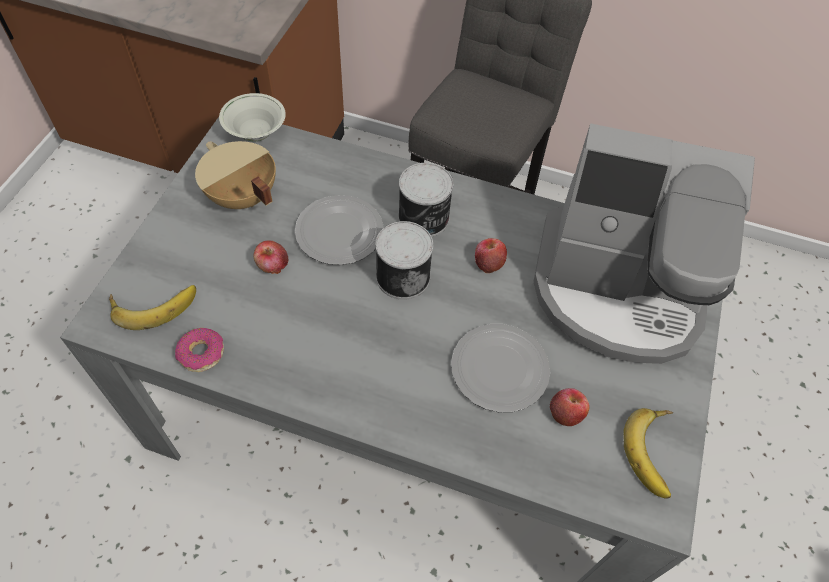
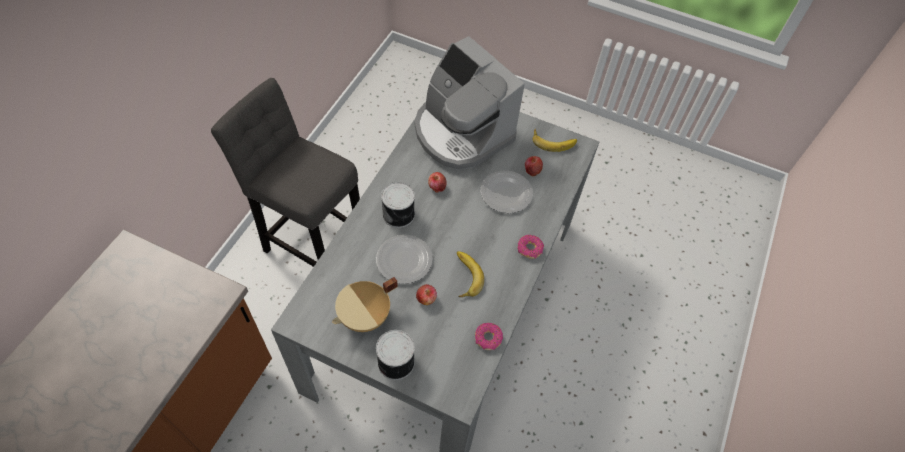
camera: 85 degrees left, 0 degrees up
(154, 304) = (449, 368): banana -> banana (464, 276)
(256, 133) = (304, 307): white bowl -> none
(380, 413) = (529, 249): none -> donut
(402, 275) = (441, 230): can -> can (395, 362)
(618, 290) = (461, 133): coffee machine -> coffee machine turned 120 degrees clockwise

